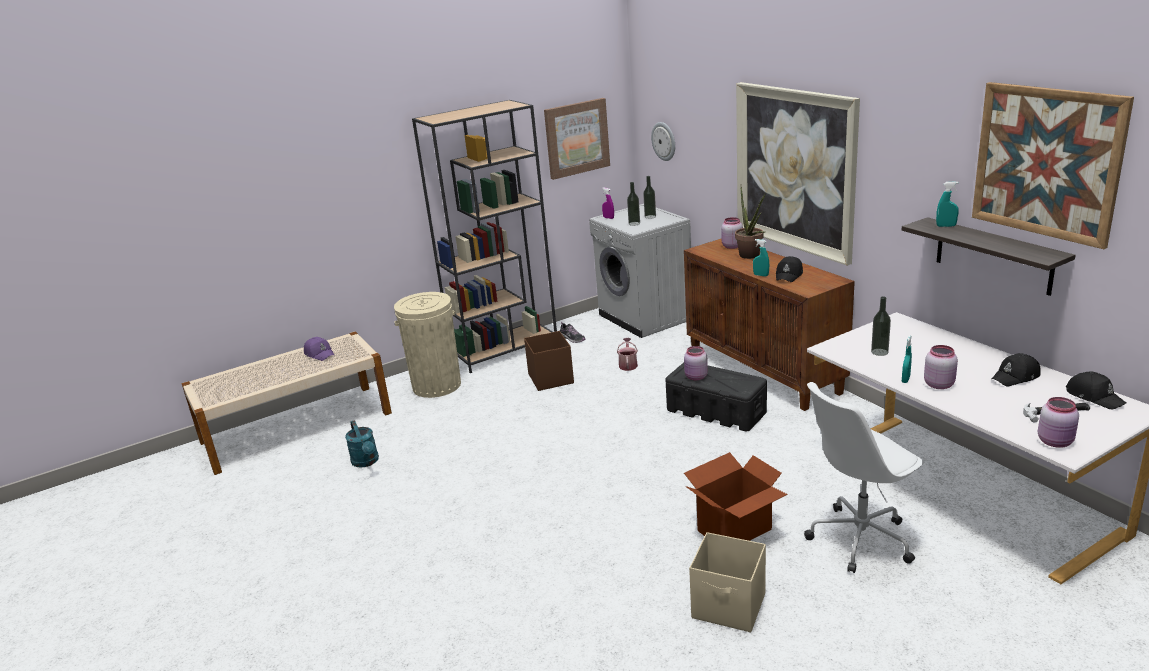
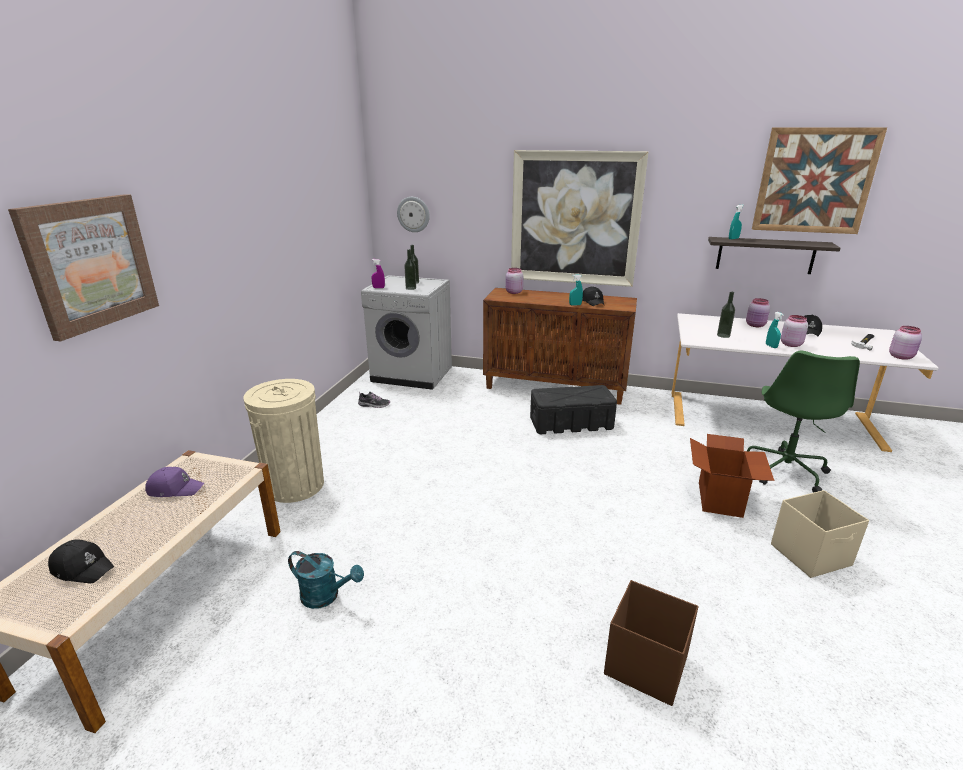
camera: 45 degrees left, 0 degrees up
(505, 350) = (322, 431): bookcase -> none
(551, 378) = (405, 441): brown storage box -> brown storage box (644, 664)
(576, 138) = (339, 212): picture -> picture (90, 263)
(628, 365) = (454, 411): watering can -> none
(696, 377) = (560, 397): pink jar -> pink jar (755, 325)
(751, 256) = (541, 296): potted plant -> none
(858, 541) = (785, 472): white office chair -> green office chair
(1094, 397) = (857, 331): black cap -> black cap (83, 568)

